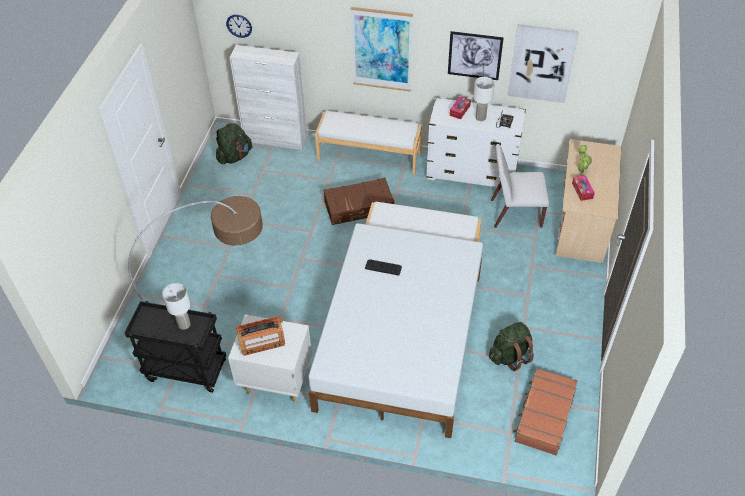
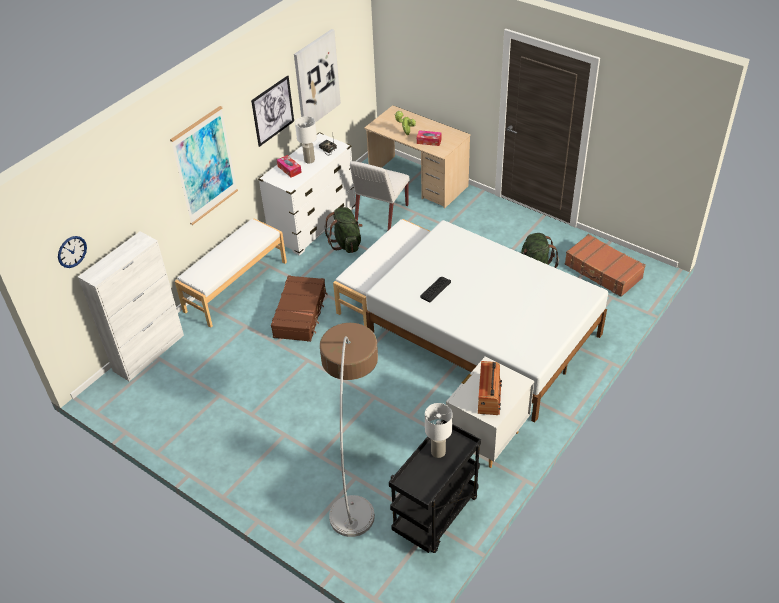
camera: 65 degrees left, 5 degrees down
(235, 156) = (147, 395): green backpack -> green backpack (346, 243)

